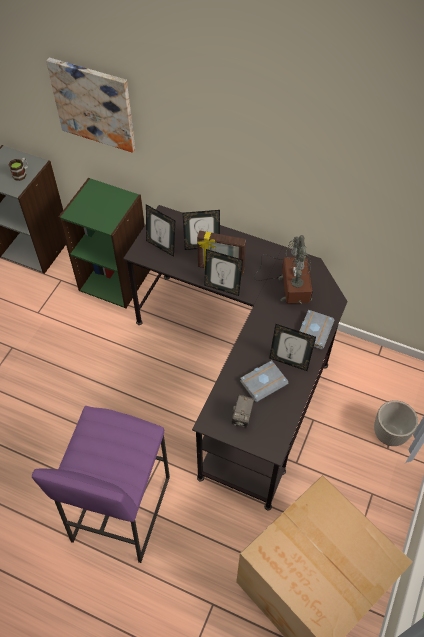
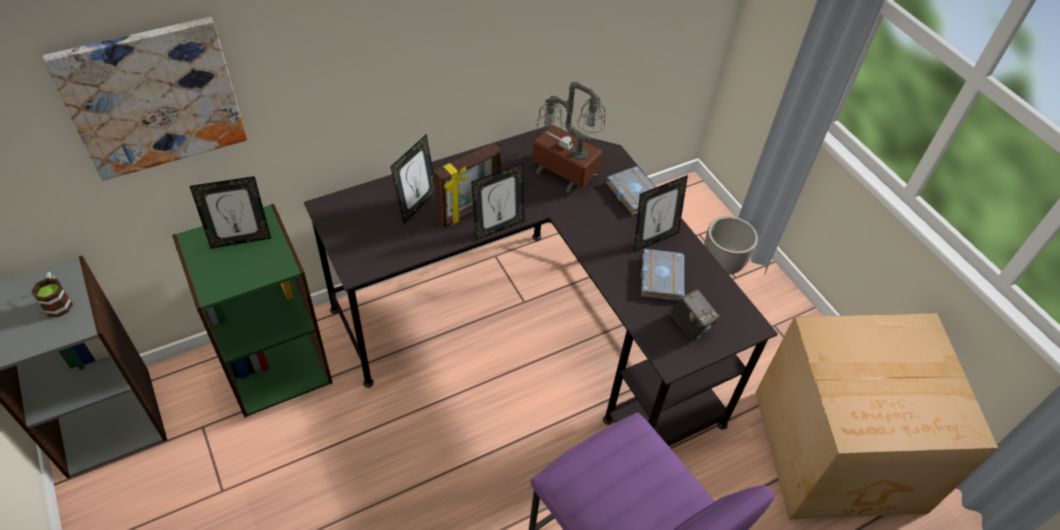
camera: 55 degrees left, 5 degrees down
(161, 246) = (373, 241): picture frame -> picture frame (240, 239)

